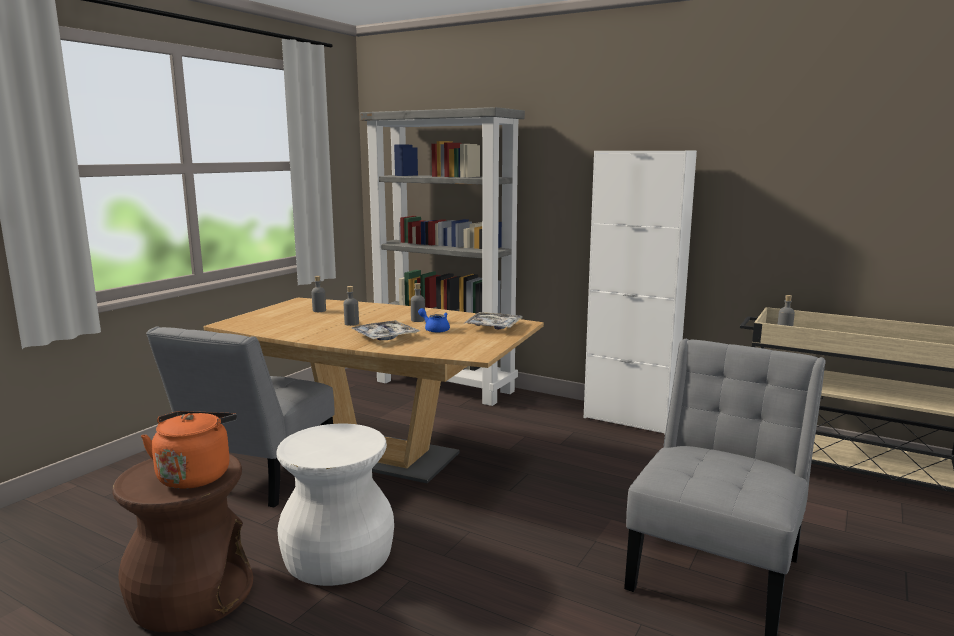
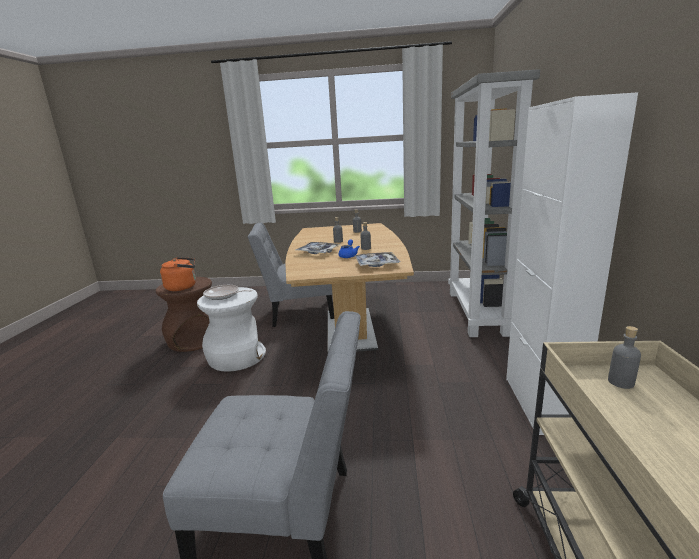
camera: 65 degrees right, 5 degrees up
(320, 445) = (223, 295): none -> frying pan

